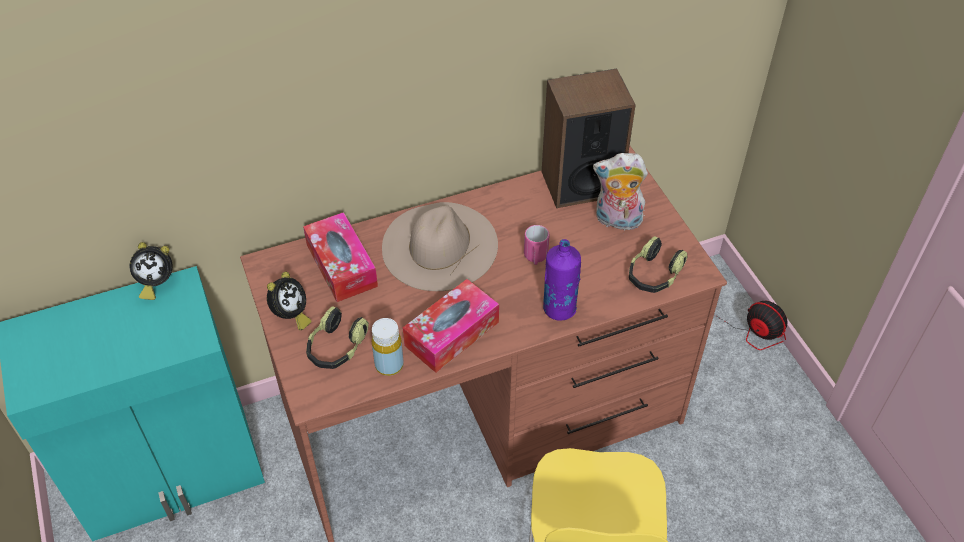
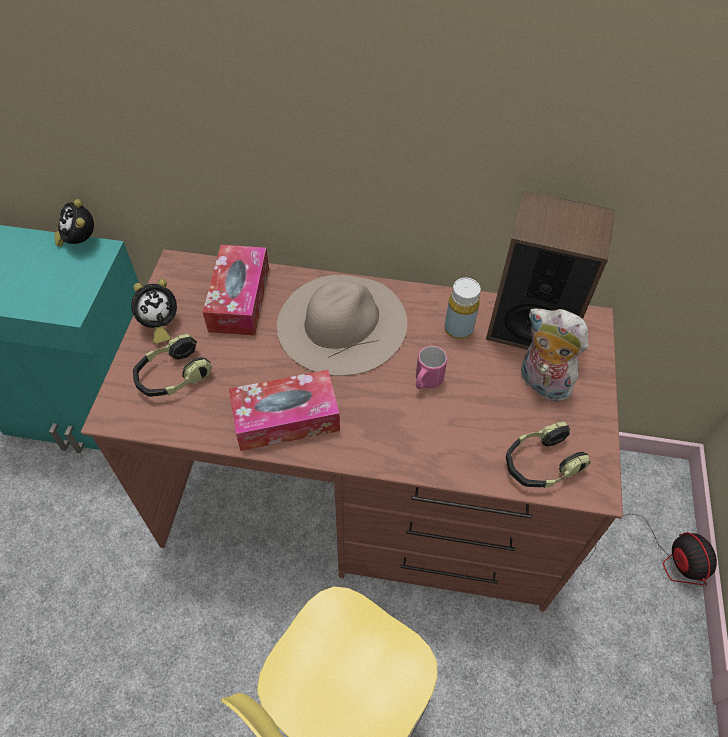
camera: 30 degrees right, 5 degrees up
(156, 283) = (80, 241): alarm clock -> alarm clock turned 45 degrees clockwise
(389, 365) = (204, 419): yellow bottle -> yellow bottle (458, 329)
(559, 308) = (411, 448): purple bottle -> none

